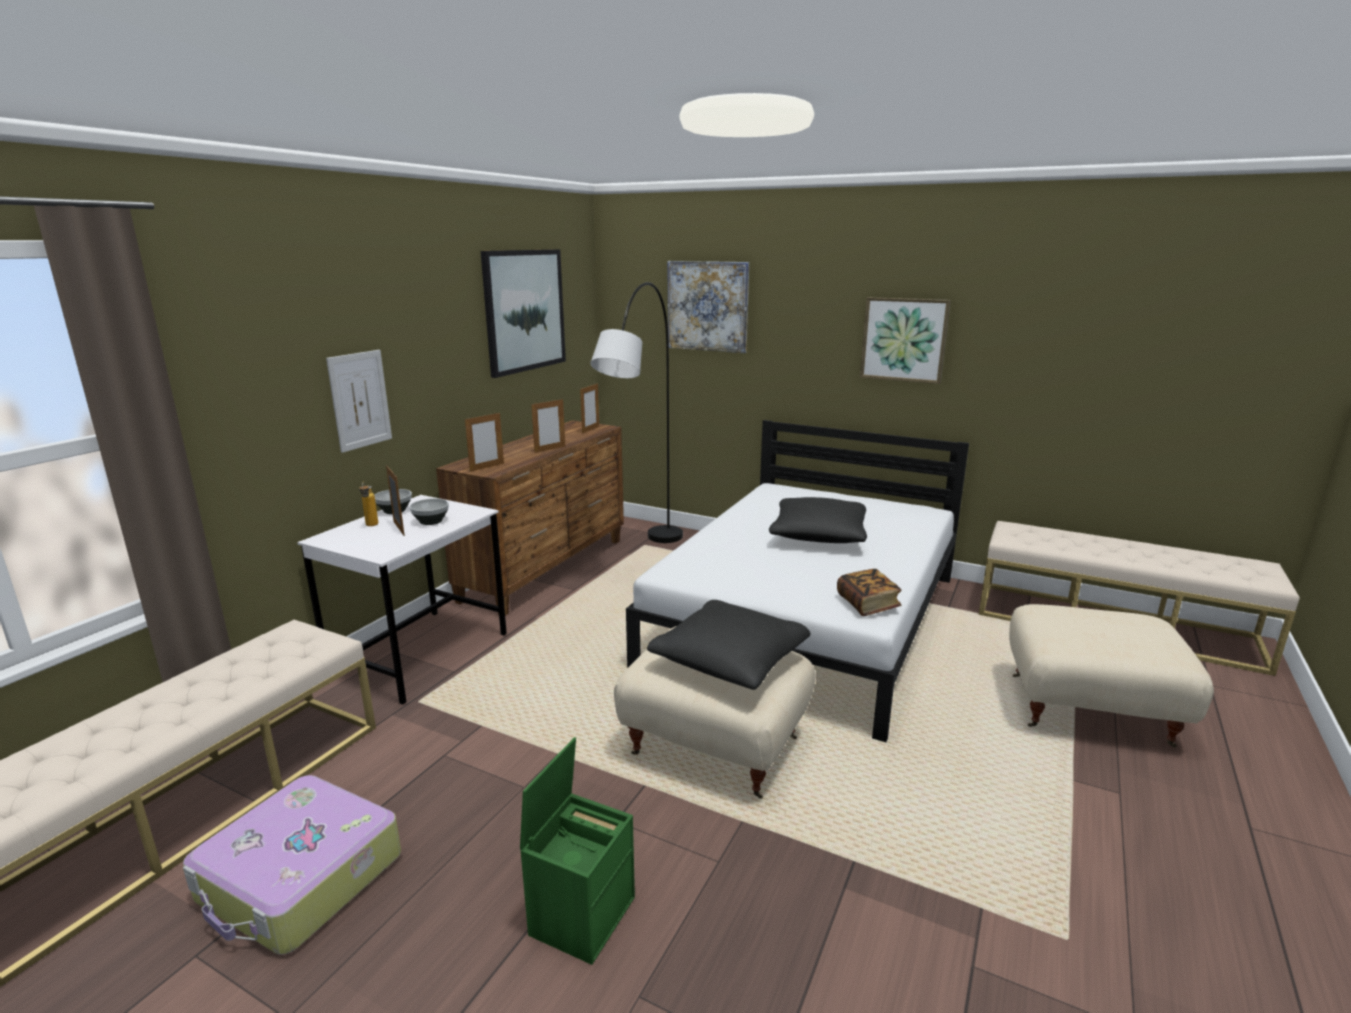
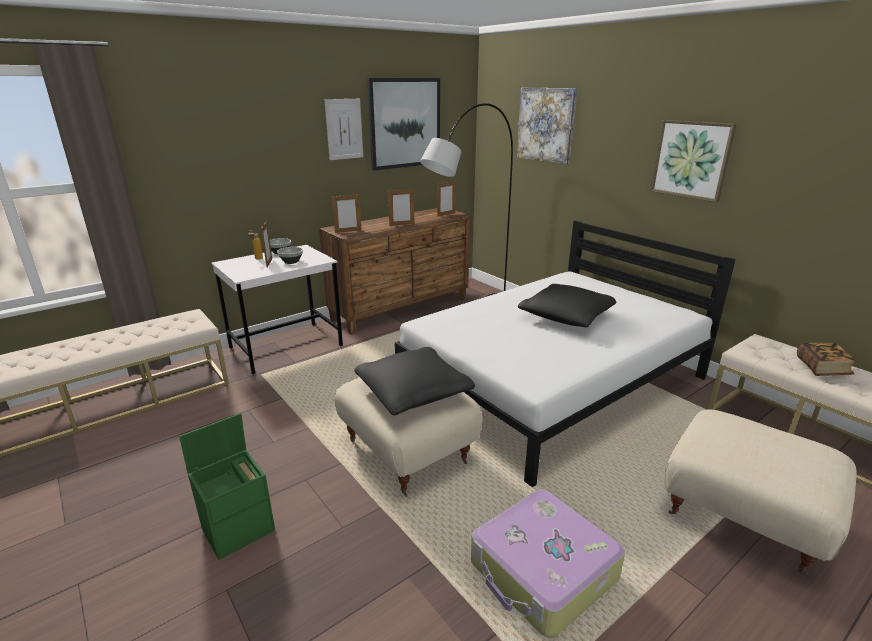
camera: 25 degrees right, 5 degrees up
(300, 879) = (128, 455): suitcase -> suitcase (543, 572)
(360, 400) = (262, 177): picture -> picture (344, 129)
(867, 604) = (546, 376): book -> book (822, 368)

